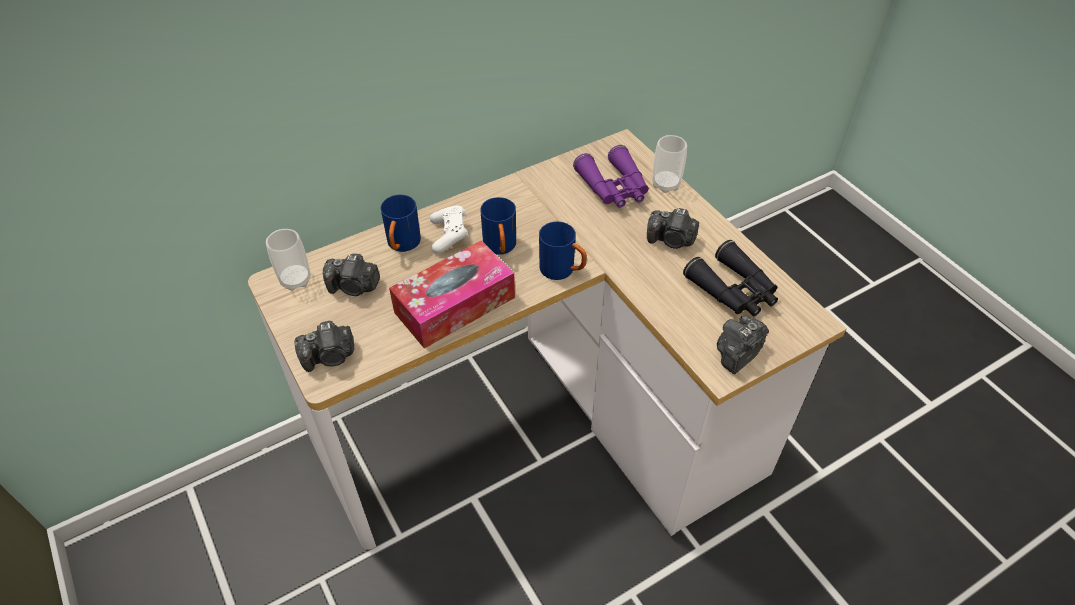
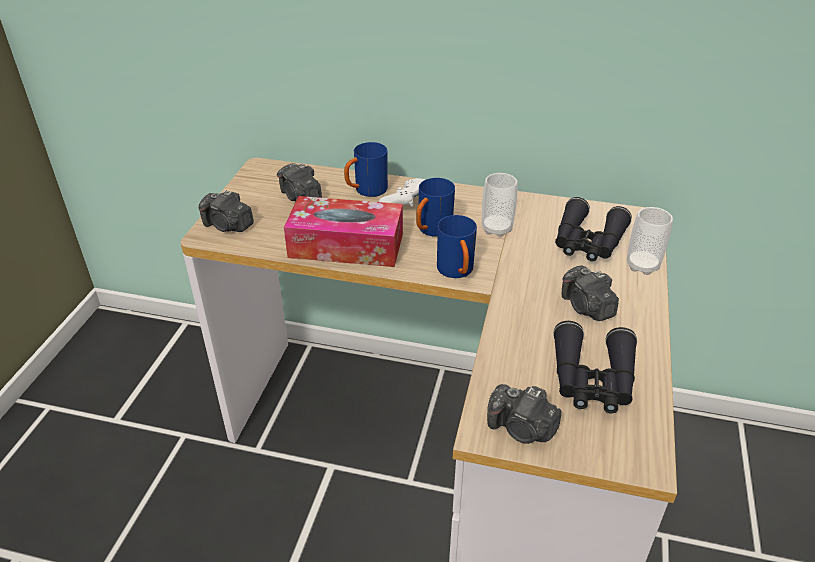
camera: 45 degrees right, 10 degrees down
(295, 280) = (274, 173): cup -> cup (496, 229)
(614, 188) = (587, 242): purple binoculars -> black binoculars
(737, 354) = (521, 429): camera -> camera turned 150 degrees counterclockwise

